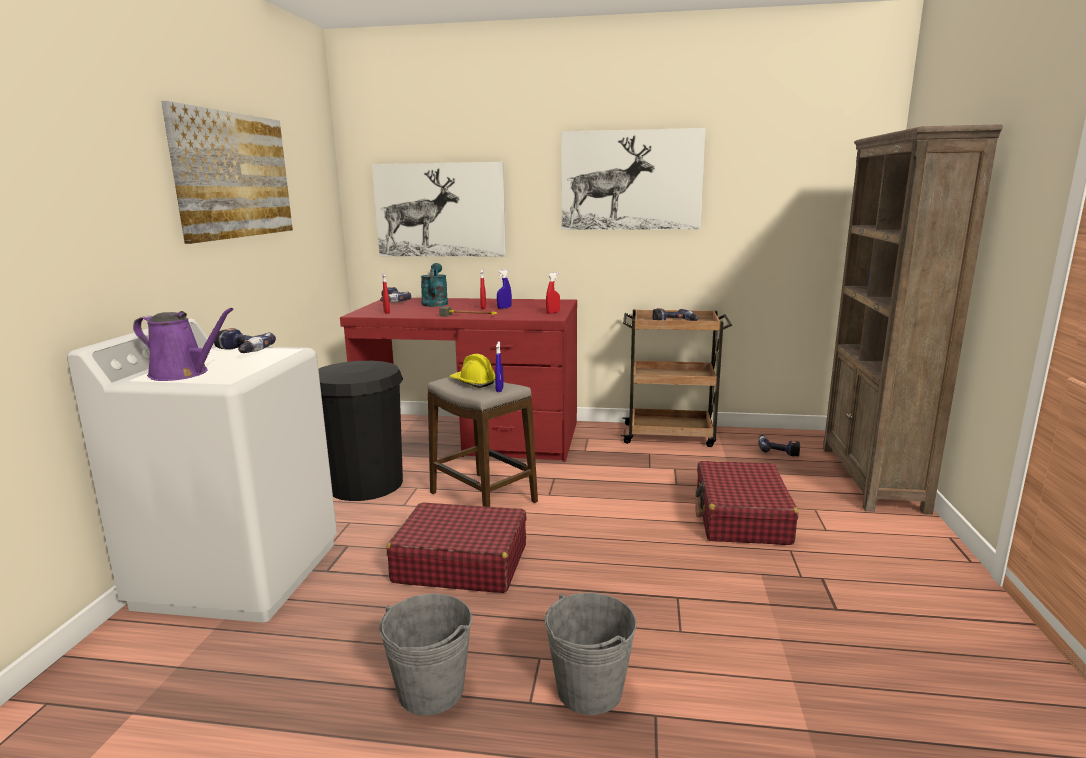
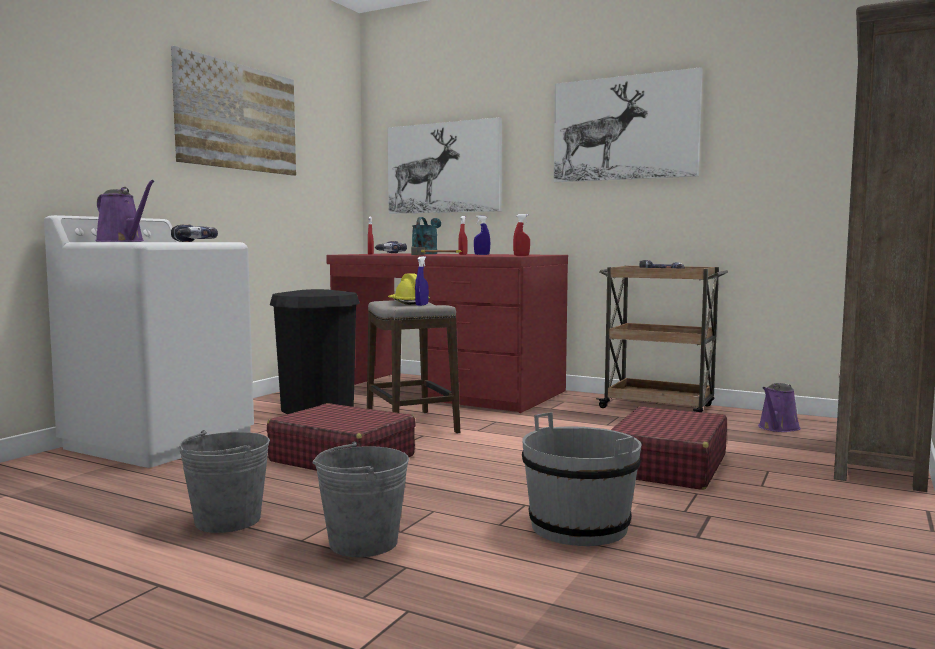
camera: 20 degrees right, 10 degrees down
(744, 618) = (579, 527): none -> grey bucket
(778, 450) = (777, 428): power drill -> purple watering can

